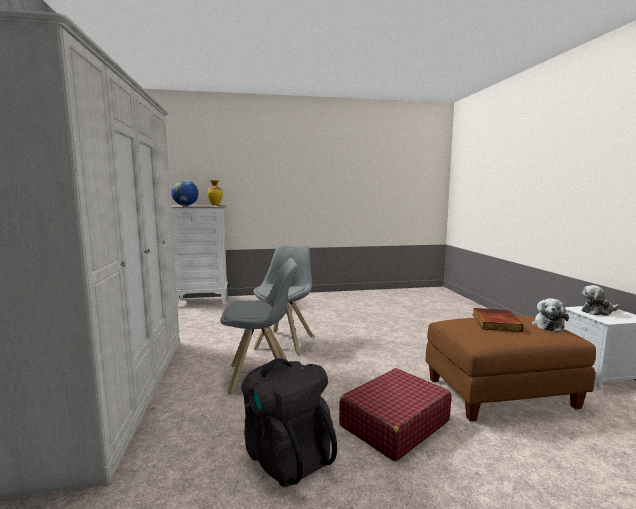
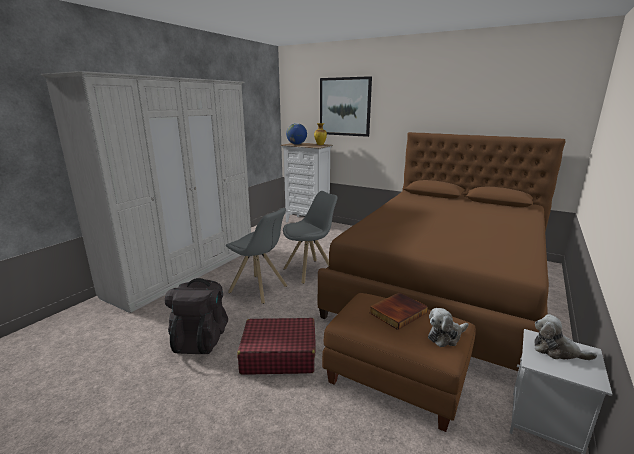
camera: 40 degrees right, 10 degrees up
(239, 163) = (345, 107): none -> picture
(407, 318) = (444, 284): none -> brown bed

